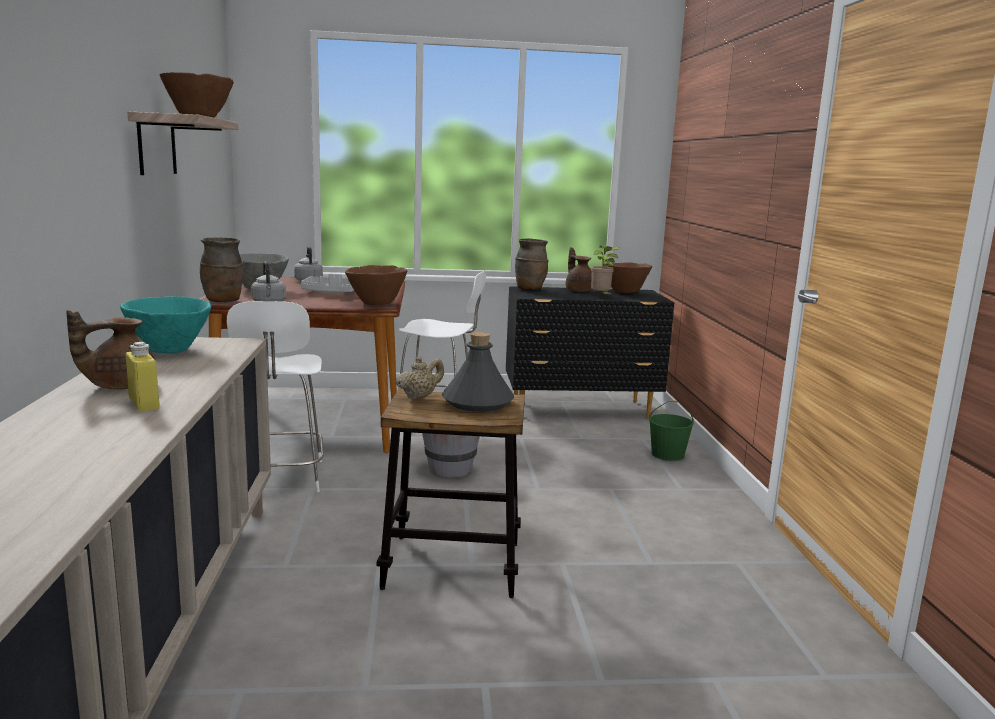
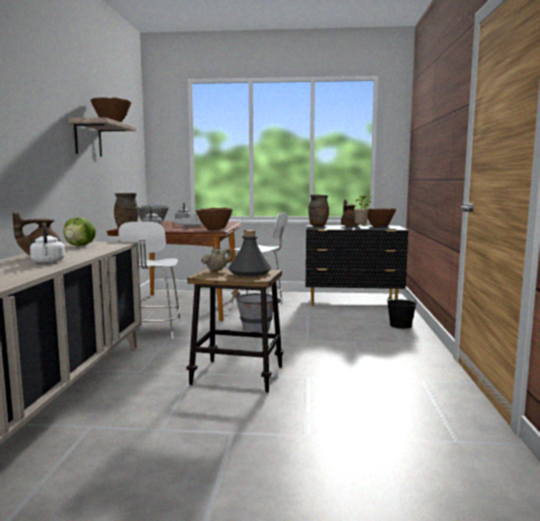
camera: 10 degrees right, 5 degrees down
(144, 404) = (48, 262): yellow bottle -> white kettle
(169, 350) = (80, 245): turquoise bowl -> lettuce
(668, 454) = (401, 325): green bucket -> black bucket

